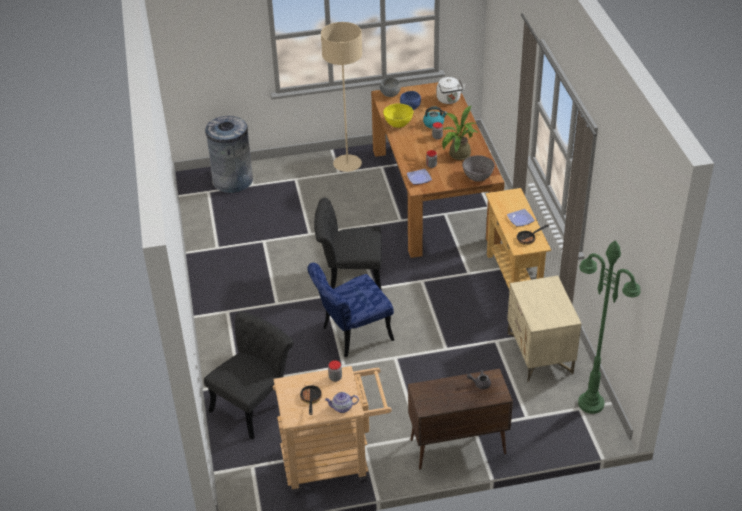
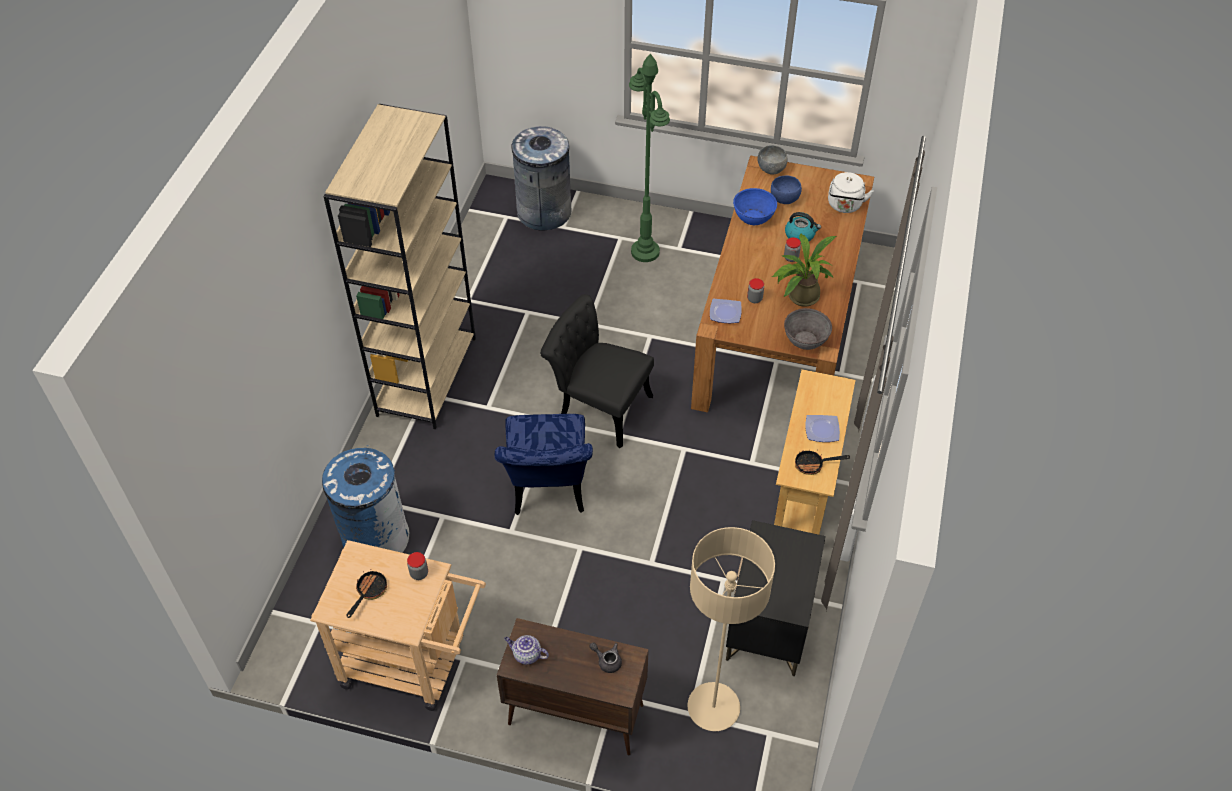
camera: 25 degrees right, 10 degrees up
(220, 300) = (426, 375): none -> beige bookcase
(254, 404) = (375, 537): black chair -> blue trash can
(342, 408) = (397, 622): teapot -> teapot (526, 655)
(347, 164) = (697, 240): beige floor lamp -> beige floor lamp (713, 707)
(351, 335) = (548, 491): blue chair -> blue chair turned 90 degrees counterclockwise
(398, 123) = (753, 217): yellow bowl -> blue bowl
(540, 353) = (769, 625): beige nightstand -> black nightstand
(591, 404) = (789, 733): green floor lamp -> green floor lamp (645, 252)

